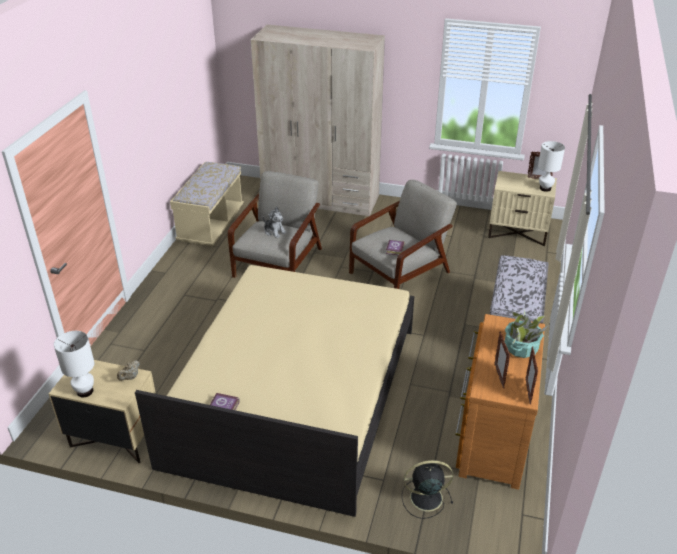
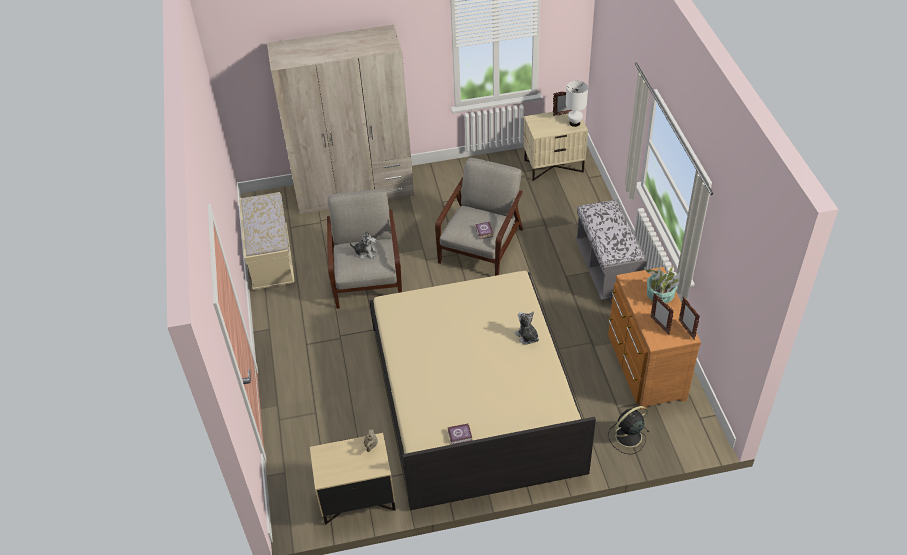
camera: 25 degrees left, 10 degrees up
(85, 391) = (344, 473): white table lamp -> none
(362, 346) = (527, 337): none -> plush toy

